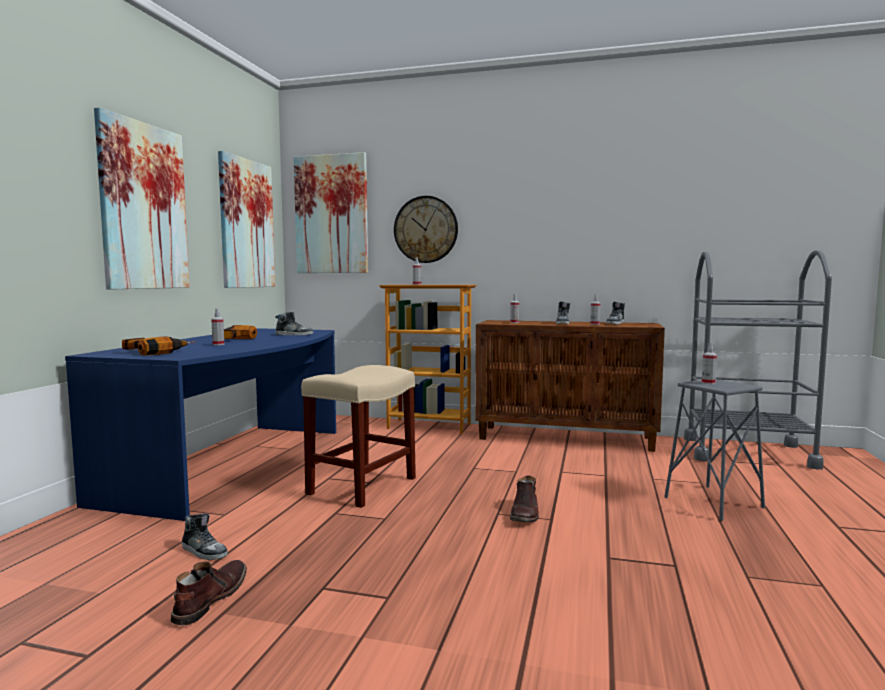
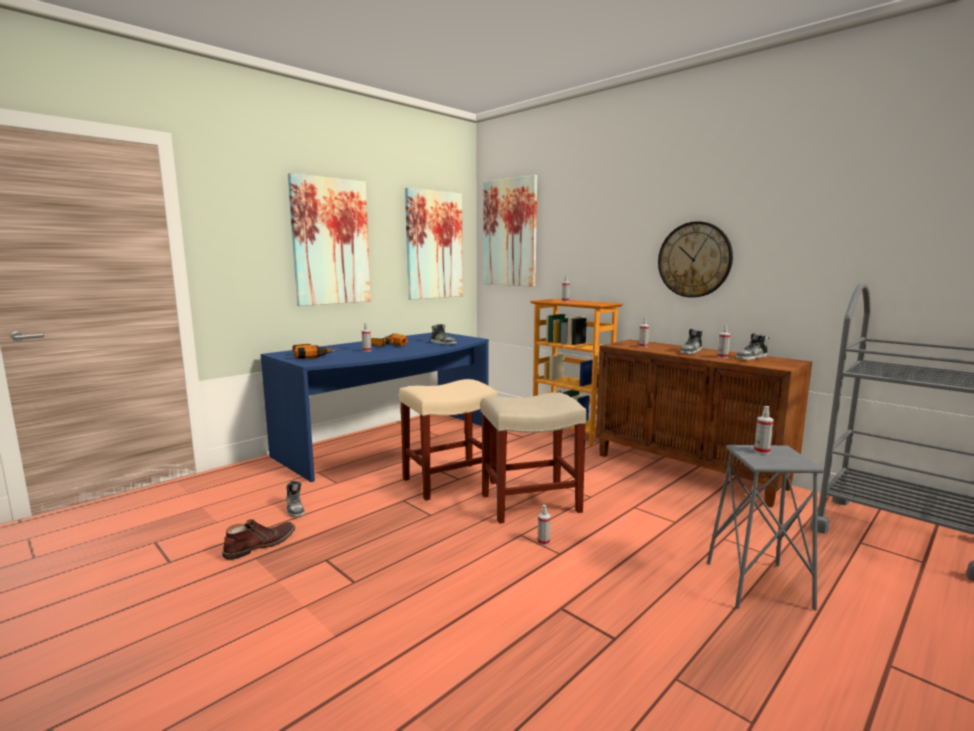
camera: 30 degrees right, 5 degrees up
(426, 229) = (582, 247): wall clock -> wall clock (694, 259)
(470, 488) = (529, 504): none -> beige stool
(525, 514) = (543, 542): brown boot -> spray bottle

